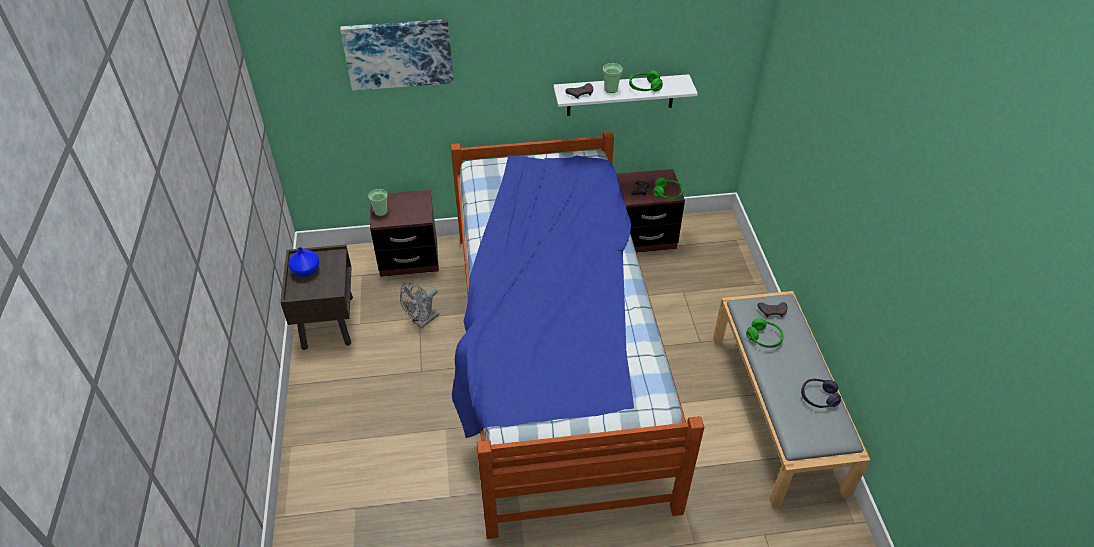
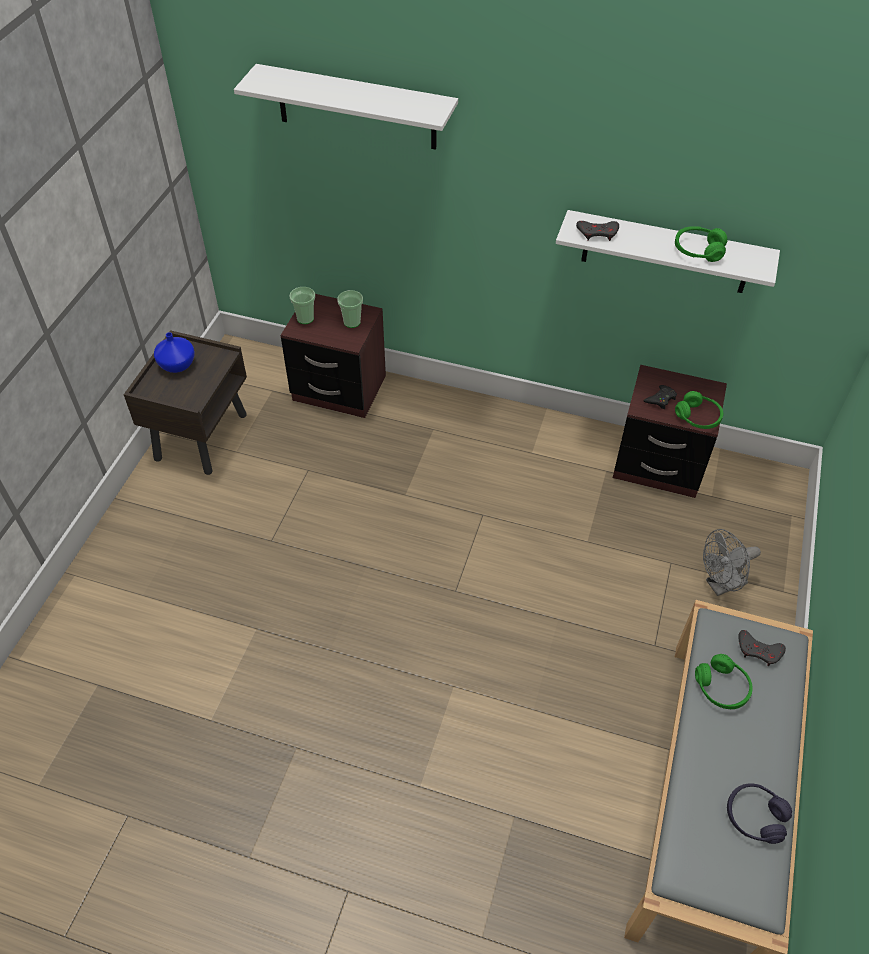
camera: 25 degrees right, 5 degrees up
(398, 53) = (356, 107): picture -> white shelf
(422, 321) = (309, 476): grey fan -> grey fan (721, 585)
(553, 357) = (442, 587): bed -> none
(611, 89) = (646, 240): cup -> cup (352, 322)

